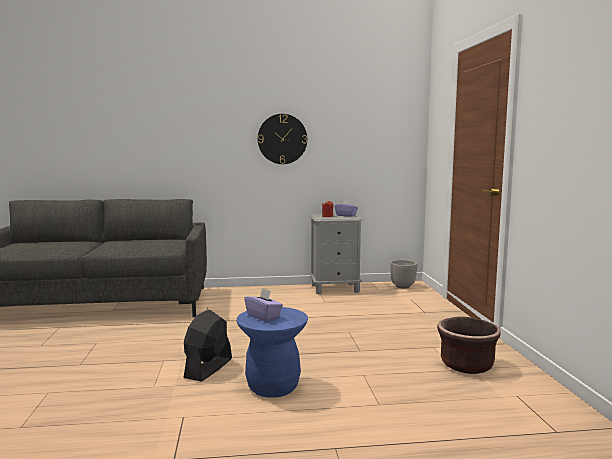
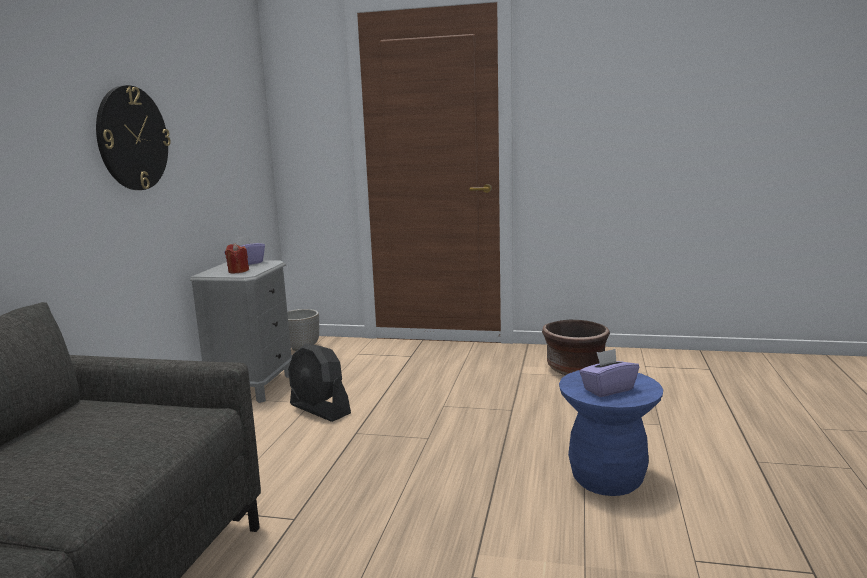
camera: 70 degrees left, 5 degrees up
(208, 368) = (527, 527): black fan -> black fan (320, 409)

